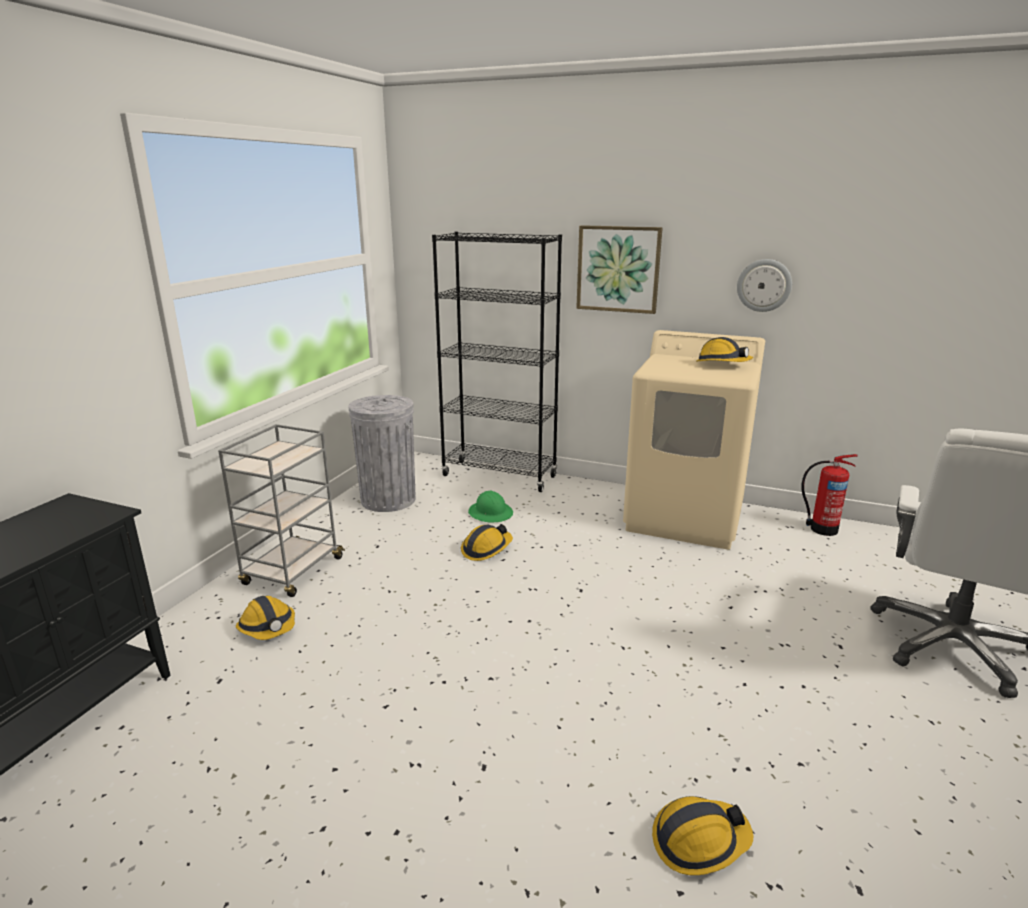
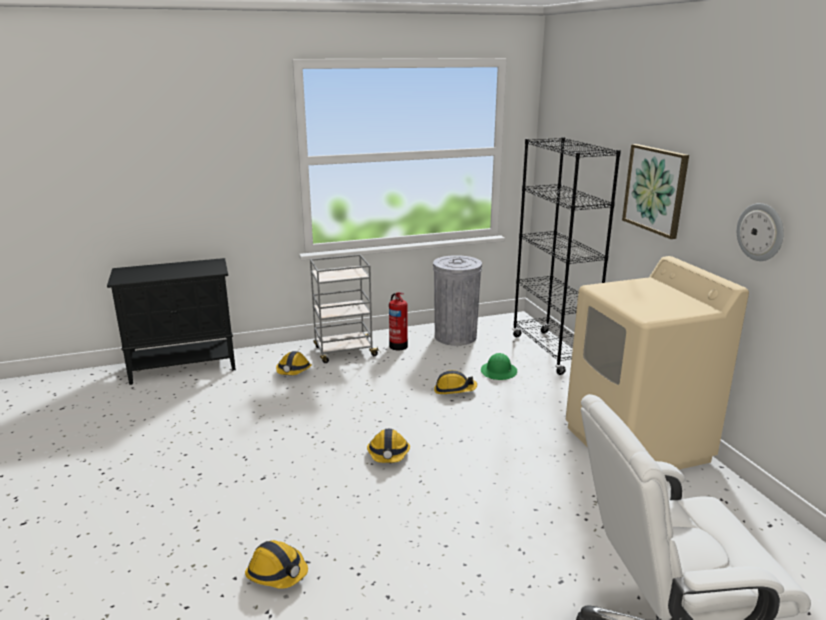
camera: 50 degrees right, 0 degrees up
(722, 363) = (677, 301): hard hat -> hard hat (388, 454)
(821, 529) = (755, 520): fire extinguisher -> fire extinguisher (398, 345)

